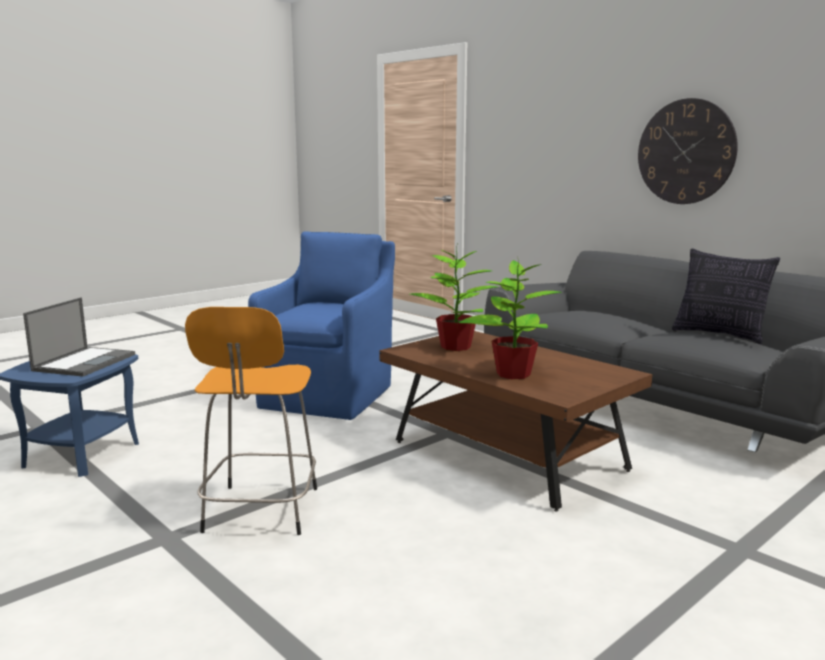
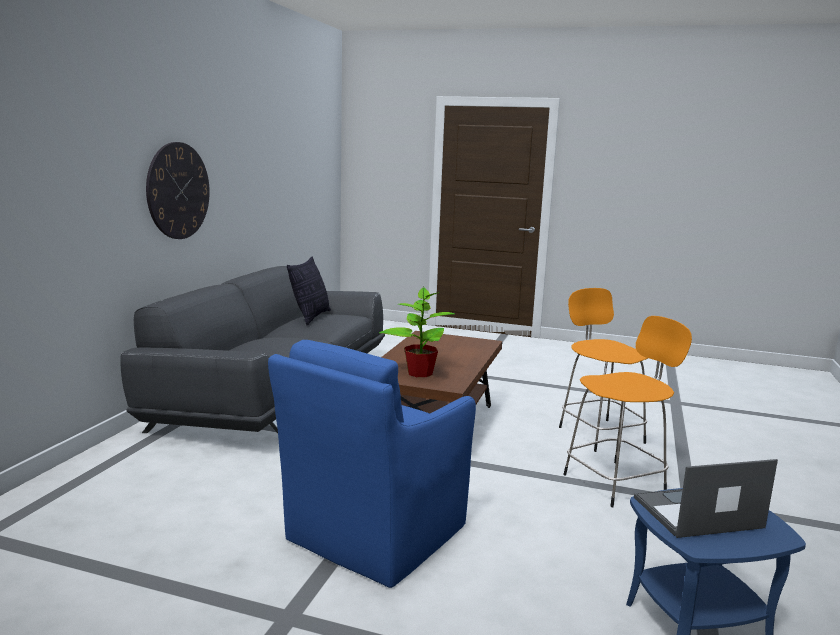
camera: 120 degrees left, 0 degrees up
(329, 395) = (373, 535): blue armchair -> blue armchair turned 45 degrees counterclockwise
(388, 565) = (599, 434): none -> orange stool
(512, 374) = (462, 353): potted plant -> none

